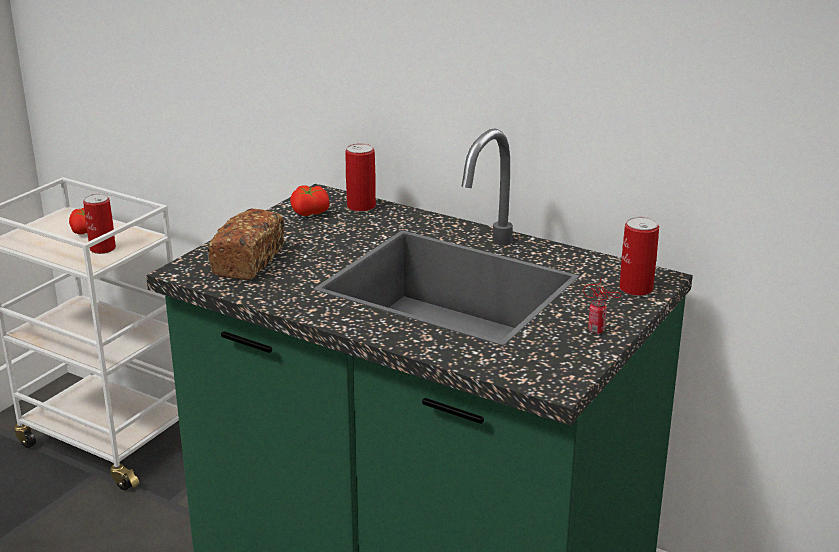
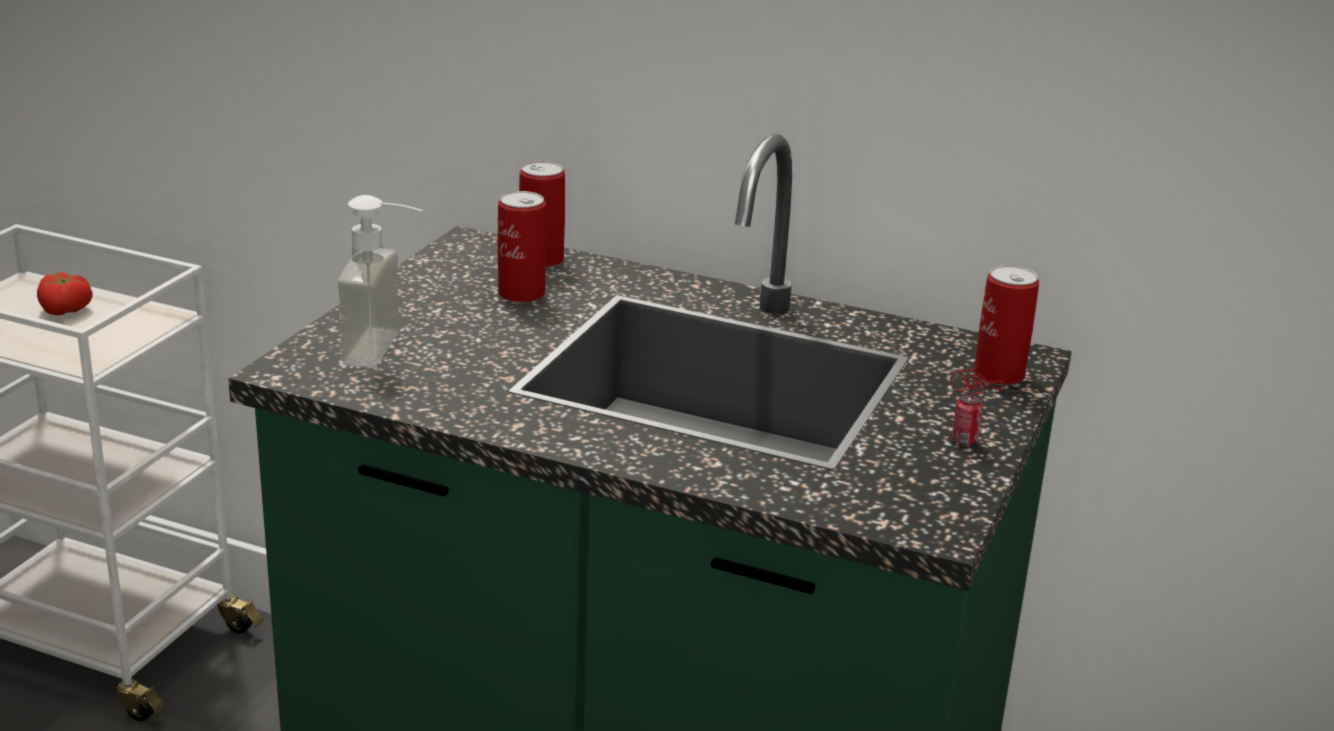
camera: 10 degrees left, 0 degrees up
(102, 249) = (100, 337): can -> can (521, 294)
(248, 261) = (390, 350): bread -> soap dispenser
(309, 213) = (463, 272): tomato -> none

